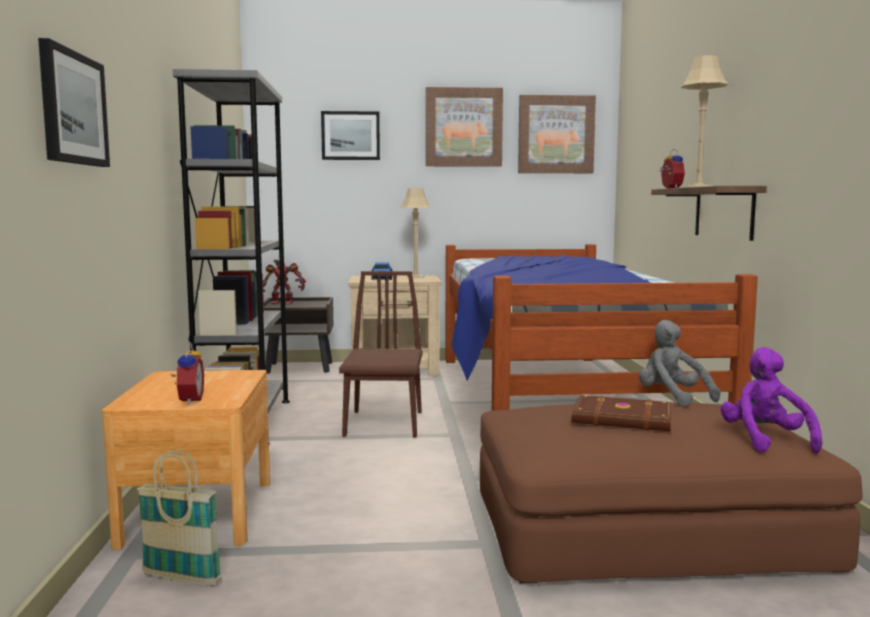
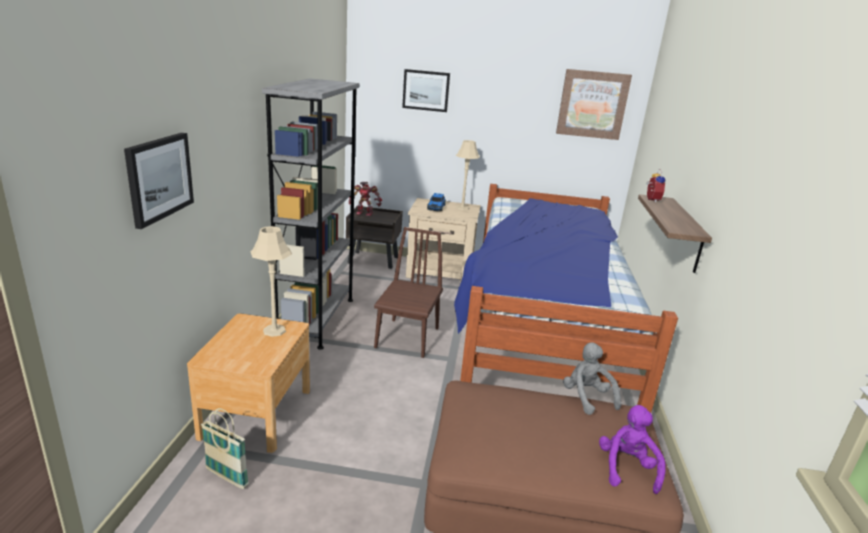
camera: 10 degrees right, 15 degrees up
(188, 401) = (242, 361): alarm clock -> none
(463, 127) = (516, 91): picture -> none
(622, 419) = (531, 425): brown book -> none
(698, 187) = (667, 213): beige table lamp -> beige table lamp (274, 330)

